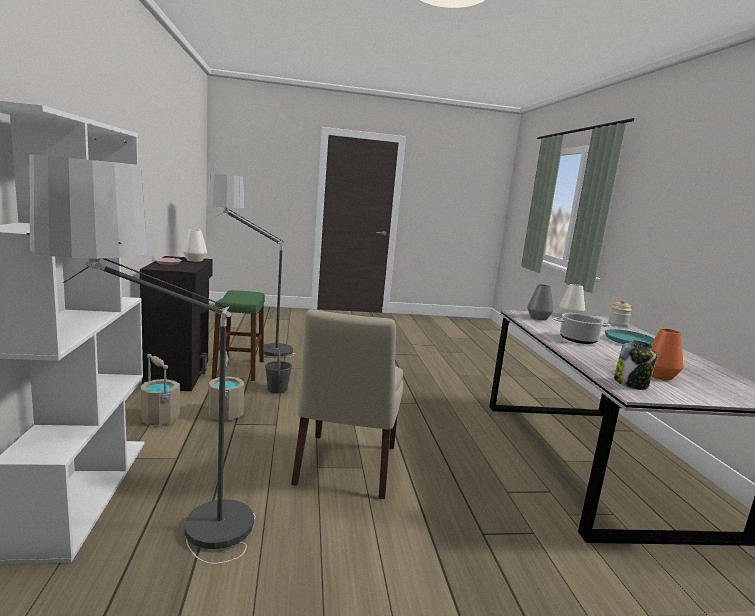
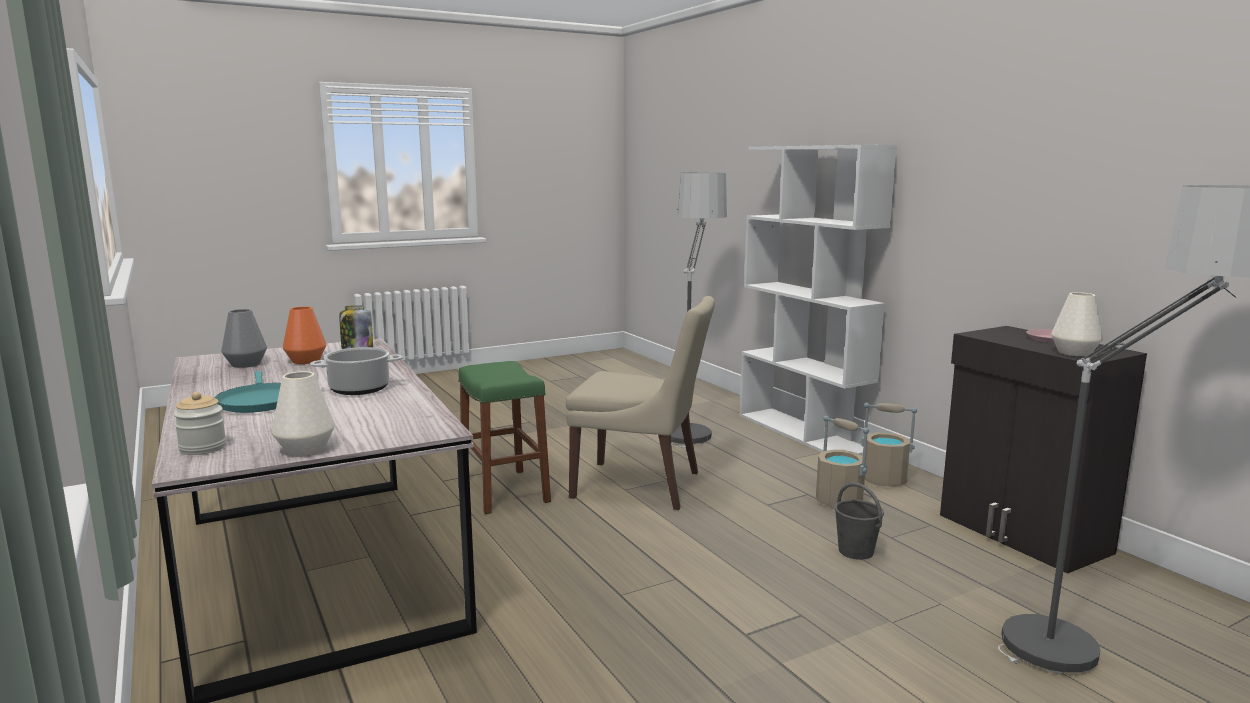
camera: 160 degrees right, 0 degrees up
(239, 369) = (985, 572): green stool -> green stool (504, 491)
(345, 467) = (641, 486): beige chair -> beige chair turned 120 degrees clockwise
(538, 318) = (395, 424): grey vase -> grey vase (245, 364)

